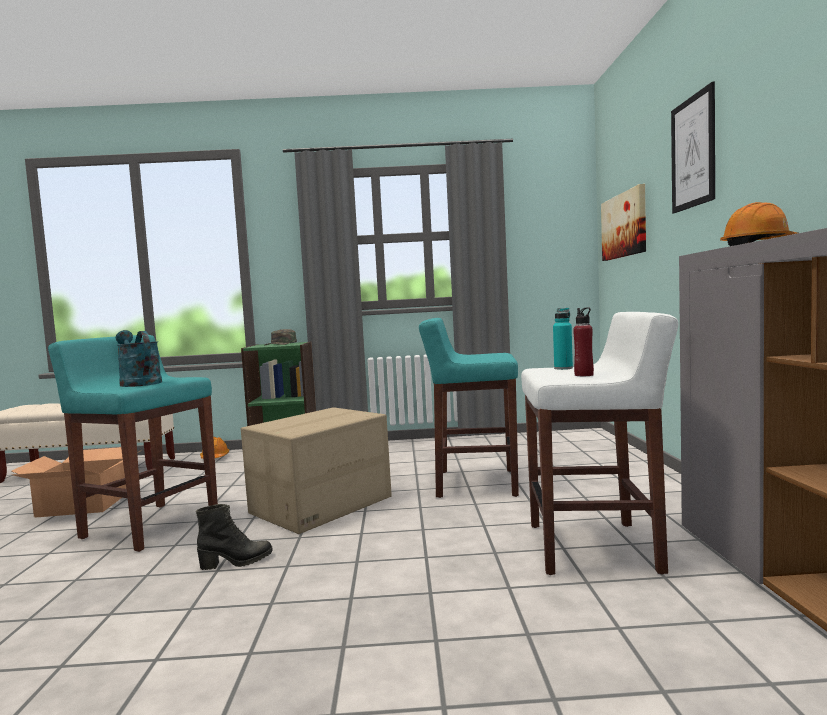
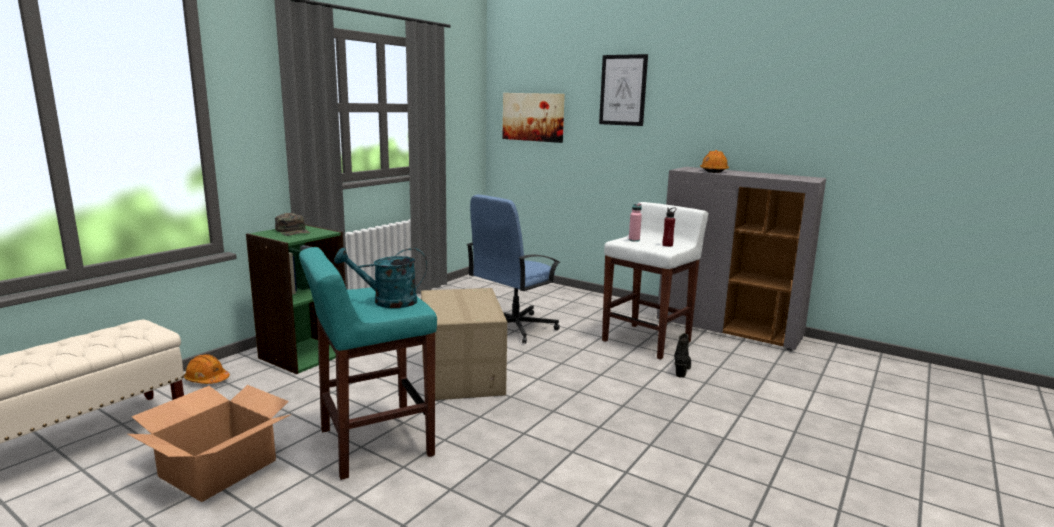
camera: 55 degrees left, 10 degrees up
(236, 562) = (520, 424): black boot -> black boot (682, 368)
(474, 483) = (513, 327): turquoise stool -> blue office chair
(563, 368) = (634, 240): turquoise bottle -> pink bottle

